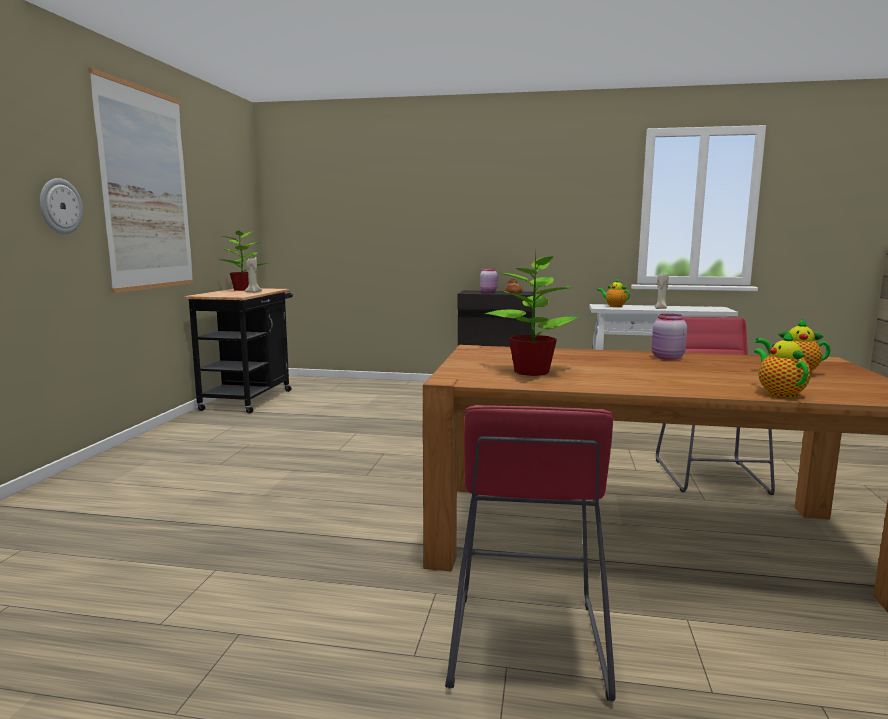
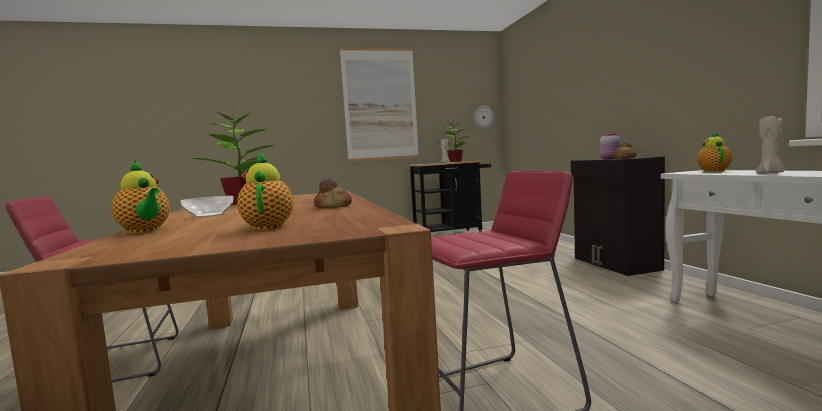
camera: 65 degrees right, 5 degrees down
(60, 206) = (316, 119): wall clock -> wall clock (483, 117)
(666, 358) = (334, 206): pink jar -> bread
(669, 381) = (209, 215): none -> bowl
(779, 393) = (145, 231): teapot -> teapot turned 75 degrees clockwise

